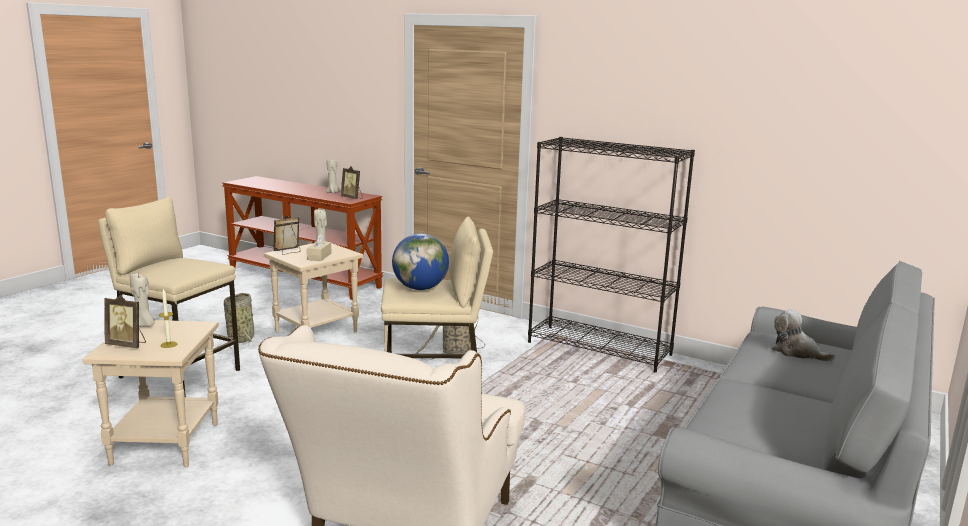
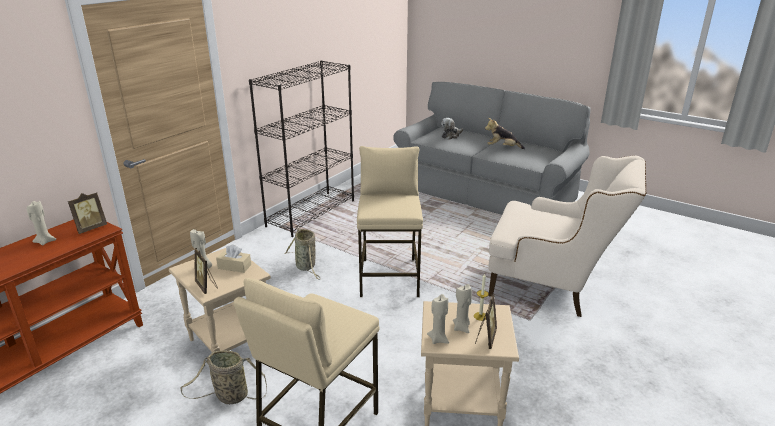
camera: 85 degrees left, 10 degrees up
(155, 335) = (461, 327): none -> beige candle
(420, 288) = (393, 203): globe -> none
(767, 396) = (502, 148): none -> plush toy

